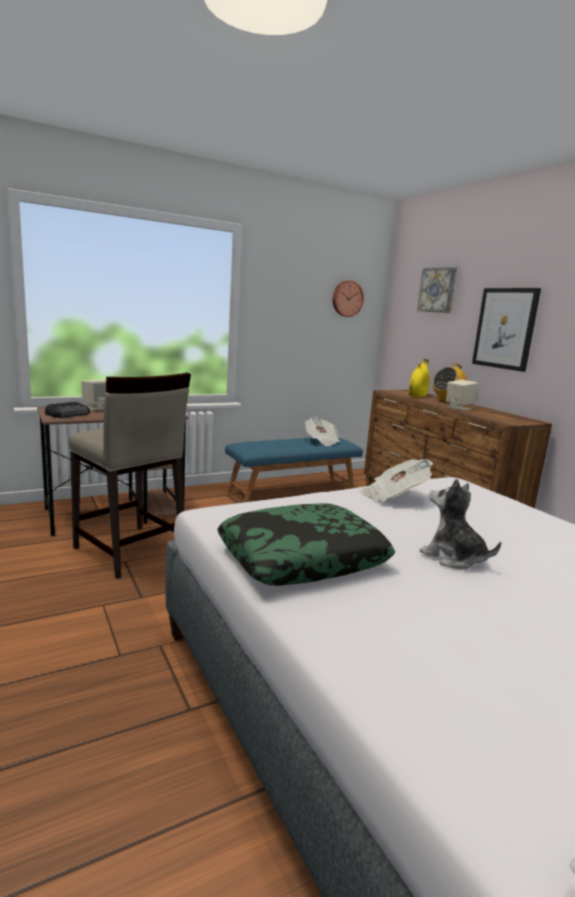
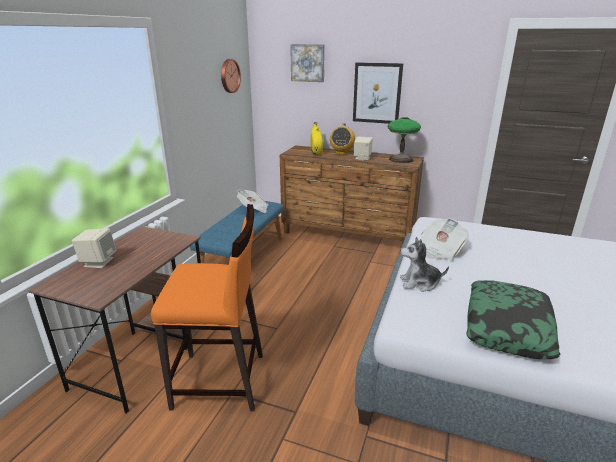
camera: 40 degrees left, 10 degrees up
(69, 414) = (95, 284): radio -> none
(129, 551) = (220, 381): beige stool -> orange stool
(453, 557) = (540, 282): plush toy -> plush toy (419, 283)
(509, 418) = (401, 159): none -> table lamp

